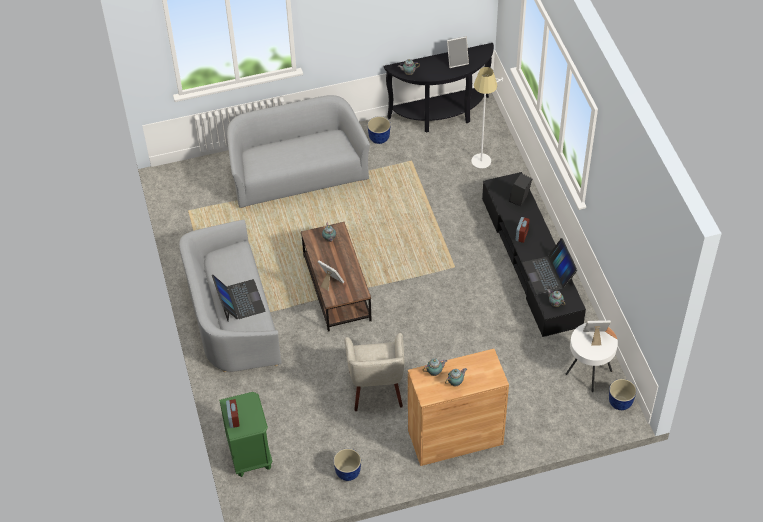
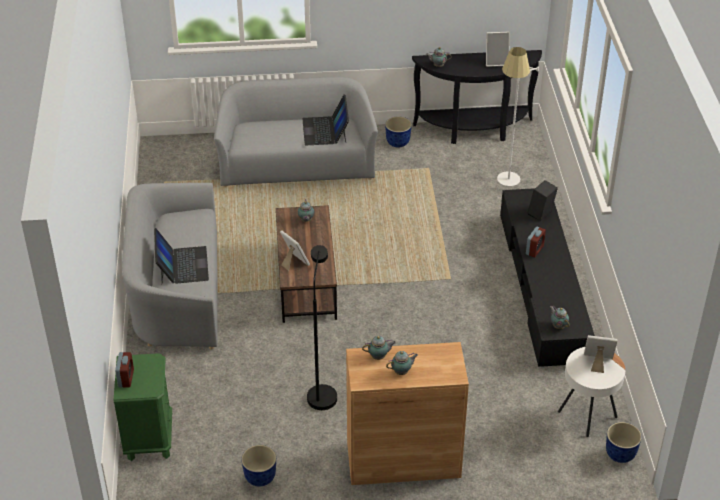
camera: 10 degrees right, 10 degrees down
(376, 389) = (322, 392): beige armchair -> black floor lamp
(548, 273) = (557, 293): laptop -> laptop (325, 130)

